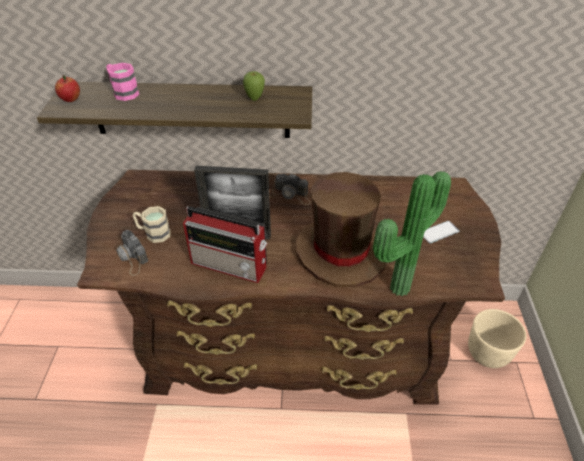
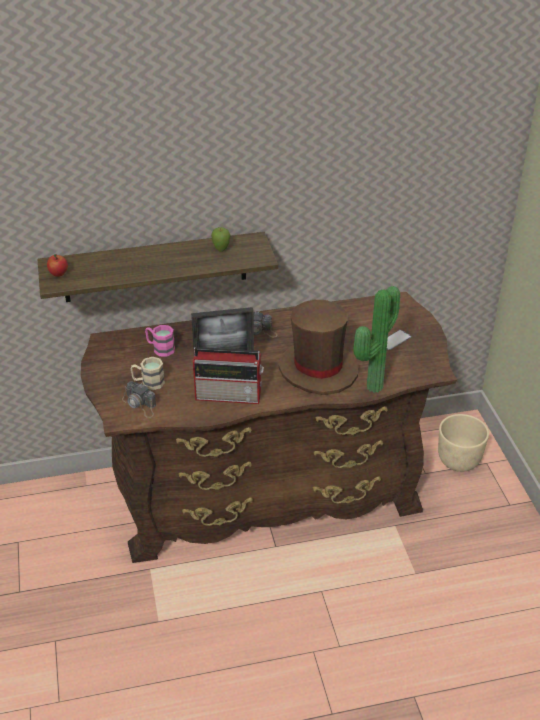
camera: 15 degrees left, 5 degrees down
(123, 92) = (101, 261): pink mug -> pink mug (160, 348)

